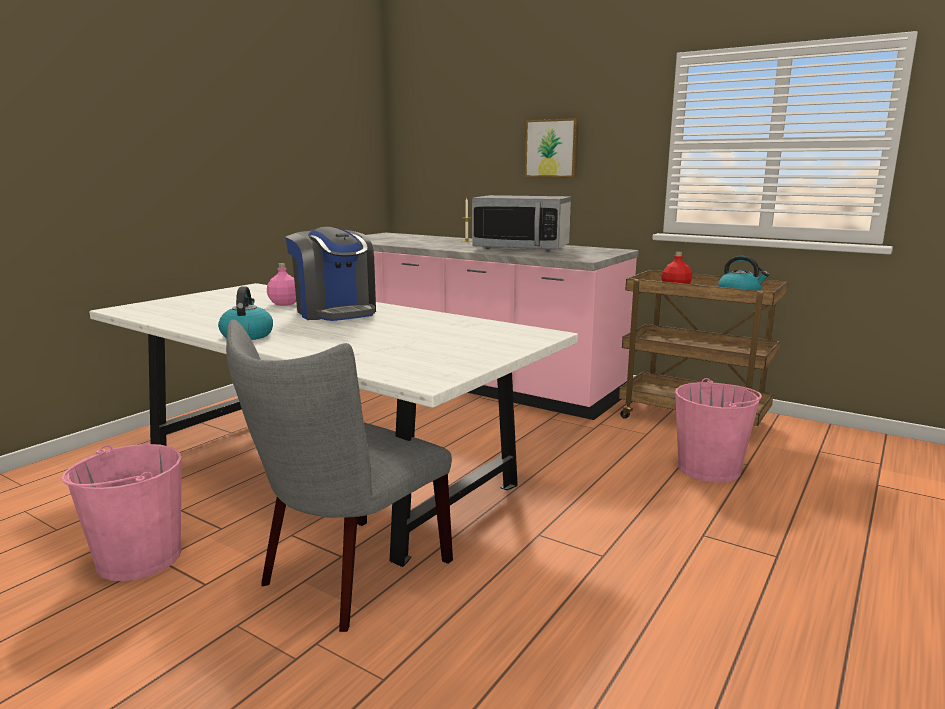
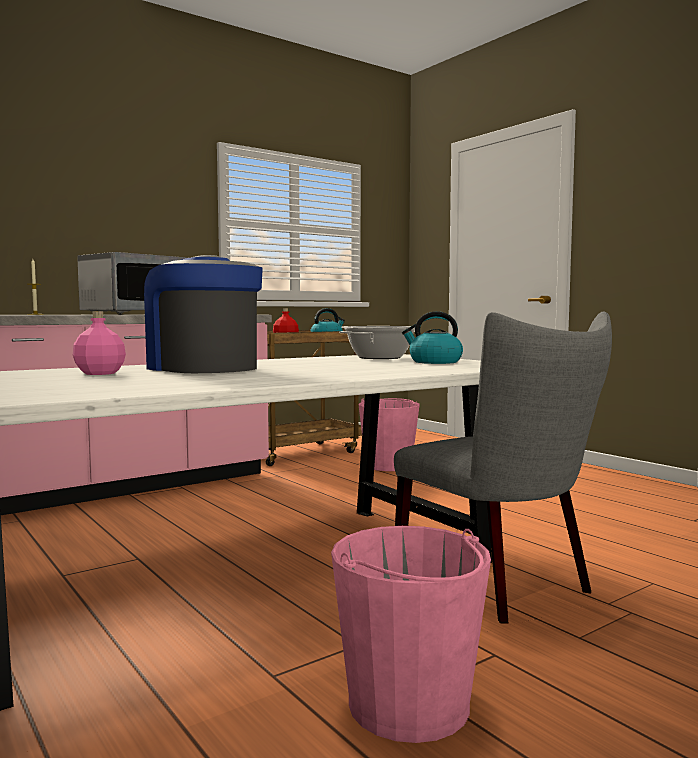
camera: 70 degrees left, 10 degrees down
(247, 335) = (283, 380): kettle -> kettle (434, 362)
(335, 312) = (202, 368): coffee machine -> coffee machine turned 120 degrees counterclockwise
(493, 334) = (380, 357): none -> cooking pot
(552, 148) = (98, 212): picture -> none

